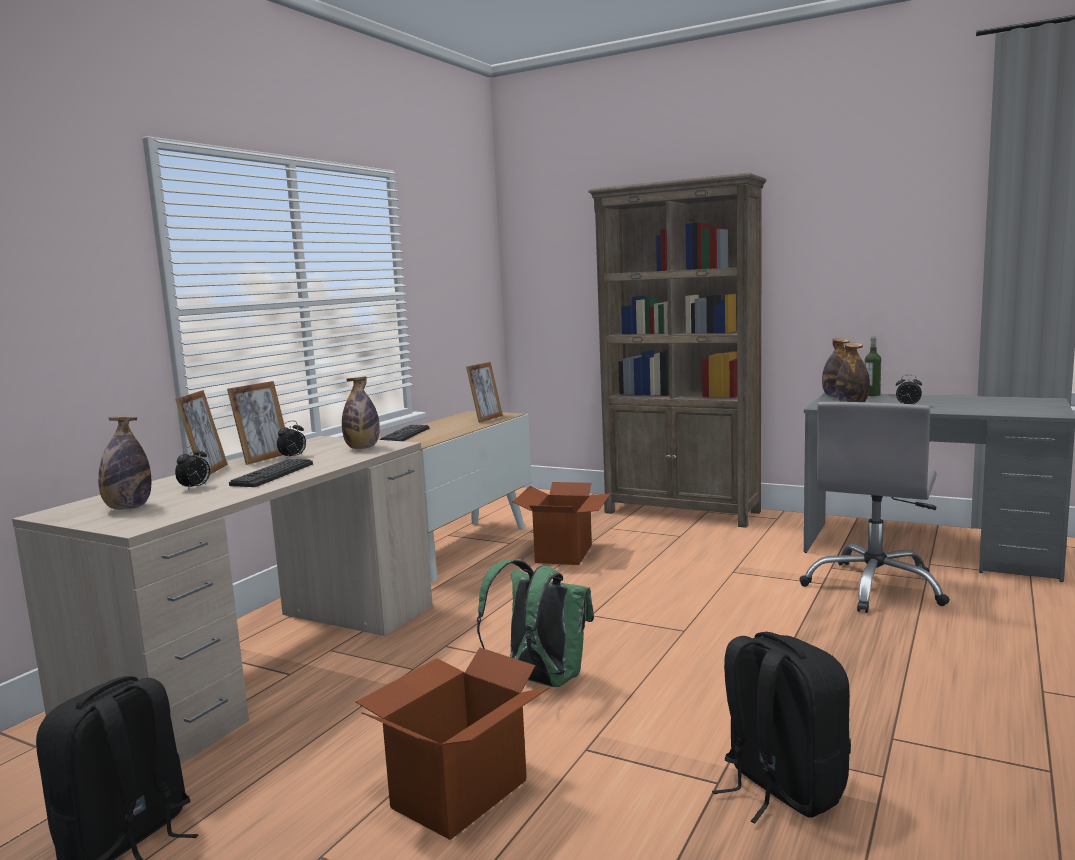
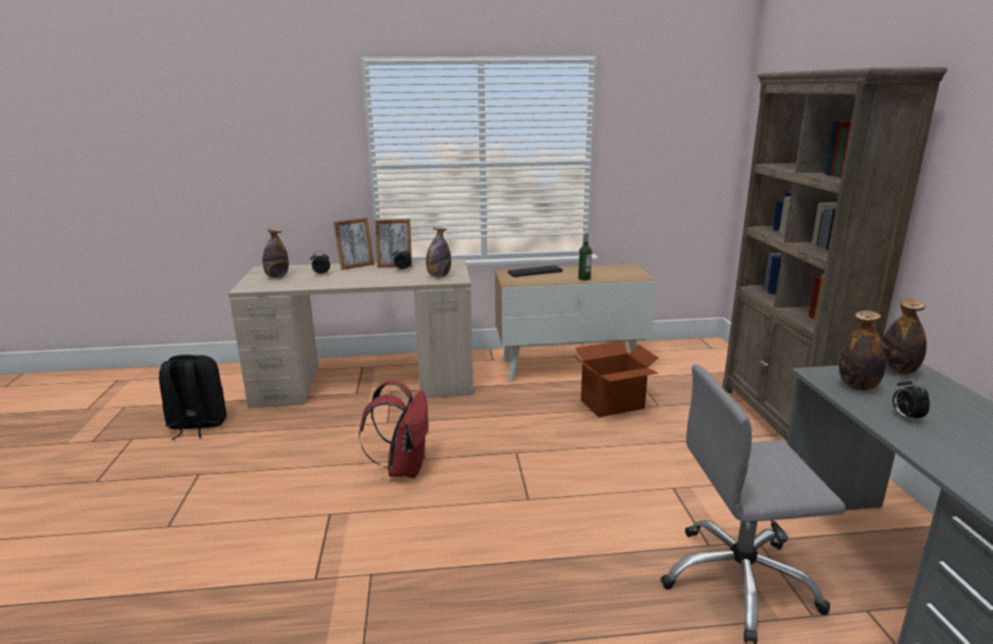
camera: 55 degrees right, 10 degrees up
(273, 474) = (359, 278): keyboard -> none
(458, 793) = (264, 489): cardboard box -> none
(486, 419) = (616, 276): picture frame -> none
(540, 680) = (404, 468): green backpack -> red backpack
(780, 788) = (320, 609): black backpack -> none
(872, 395) = (949, 387): bottle -> bottle (584, 278)

